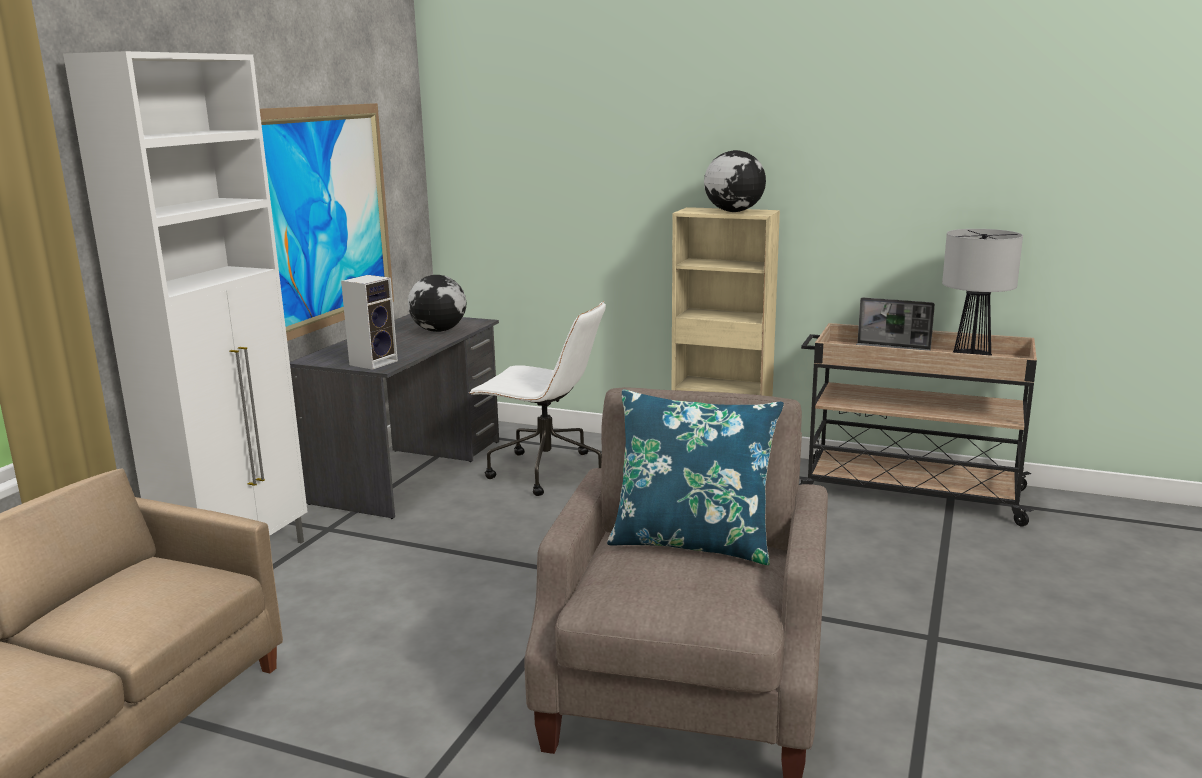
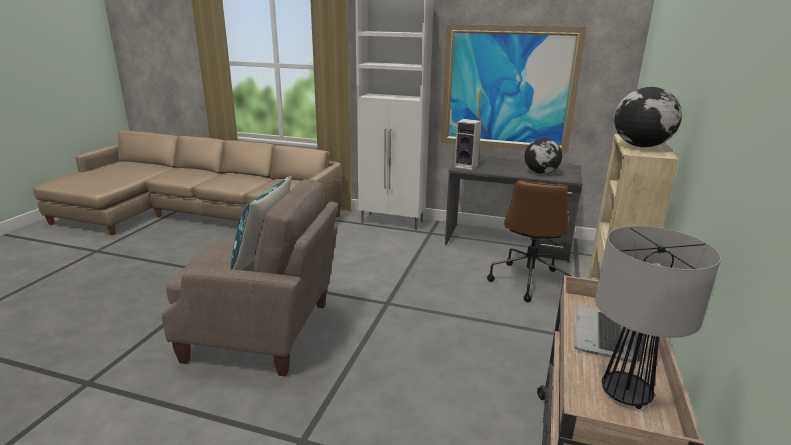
camera: 85 degrees right, 5 degrees up
(544, 472) = (528, 281): white office chair -> brown office chair

